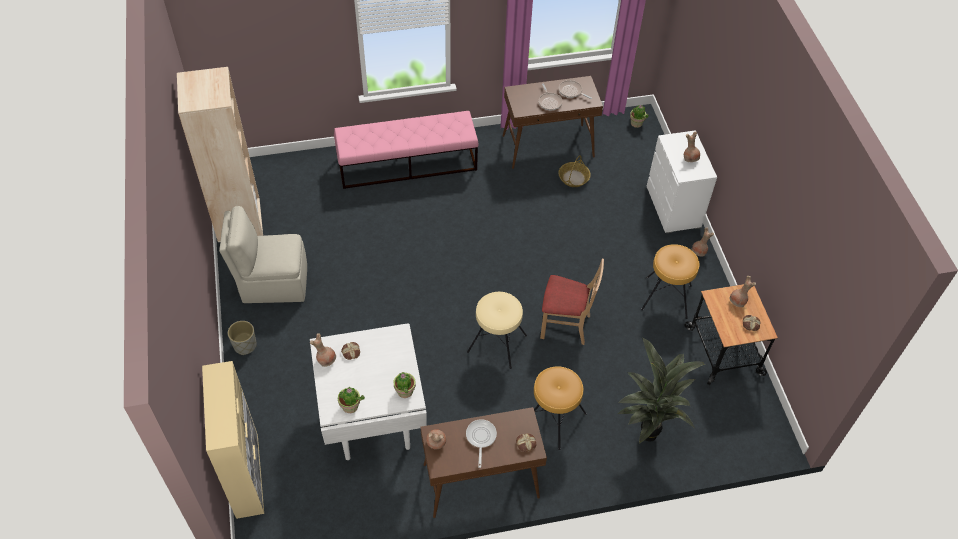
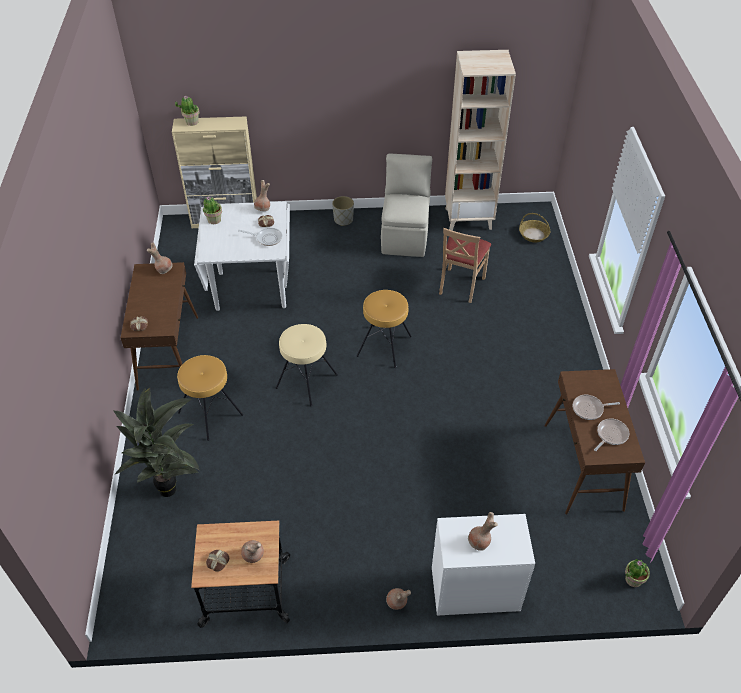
camera: 100 degrees right, 5 degrees down
(405, 391) = (216, 251): potted plant -> potted plant (191, 122)
(407, 164) = (550, 335): pink bench -> none
(480, 438) = (157, 297): frying pan -> frying pan (267, 238)
(565, 325) = (315, 440): beige chair -> beige chair (461, 285)
(573, 178) = (529, 485): basket -> basket (534, 234)
(666, 297) = (334, 547): brown stool -> brown stool (384, 346)

